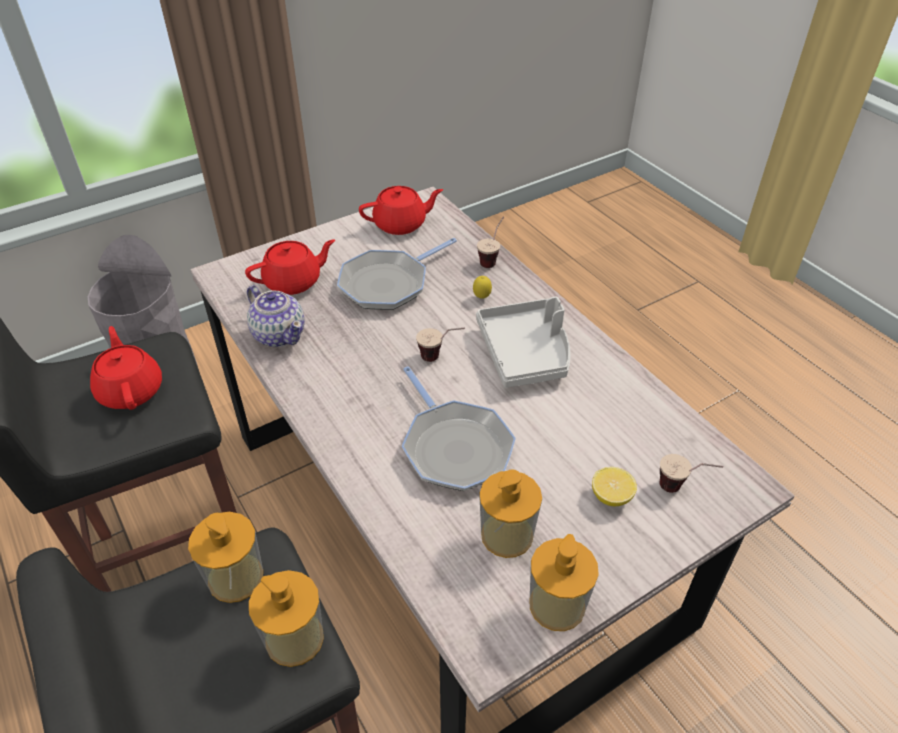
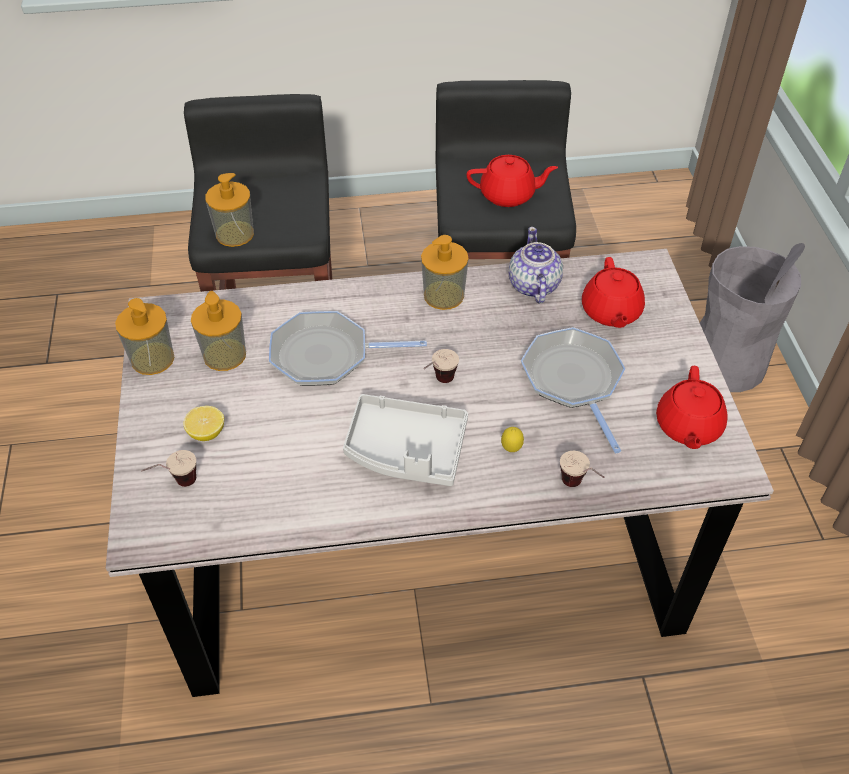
camera: 115 degrees right, 5 degrees up
(235, 577) = (297, 218): soap dispenser -> soap dispenser (443, 295)
(279, 334) = (533, 286): teapot -> teapot turned 105 degrees clockwise

